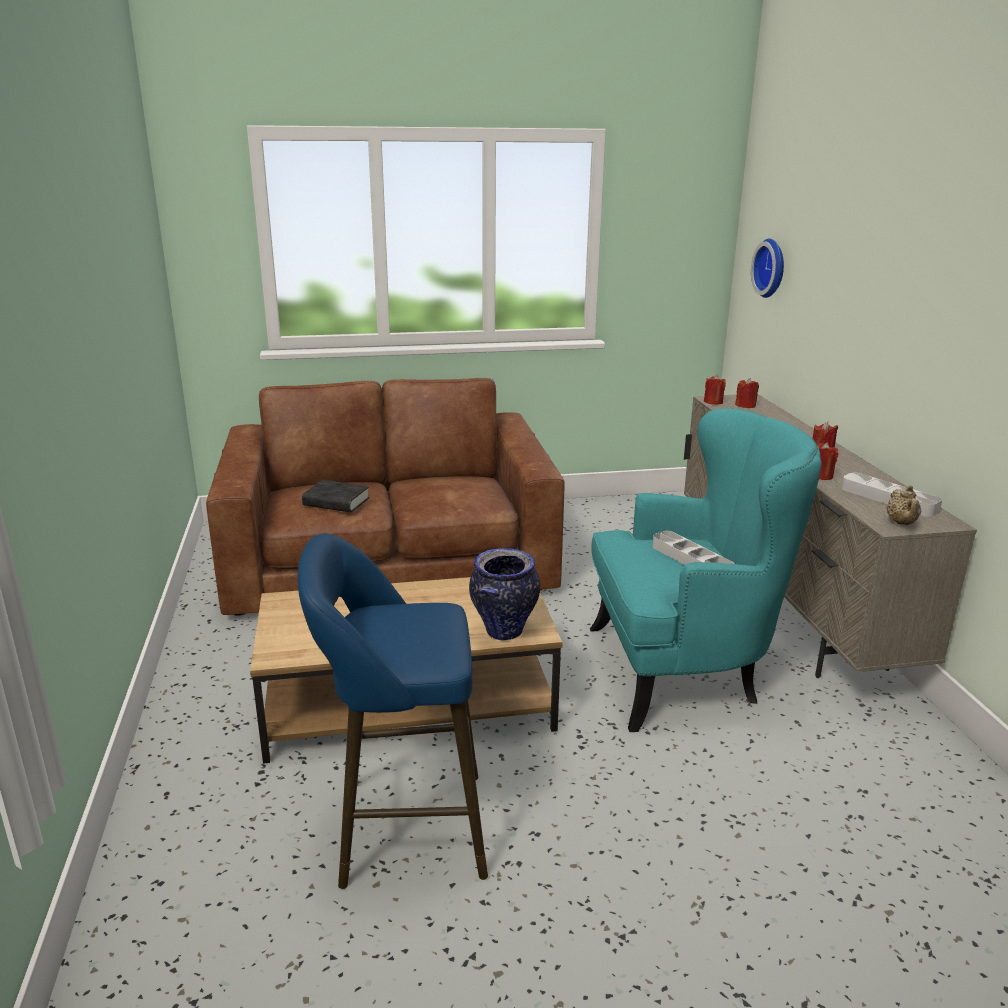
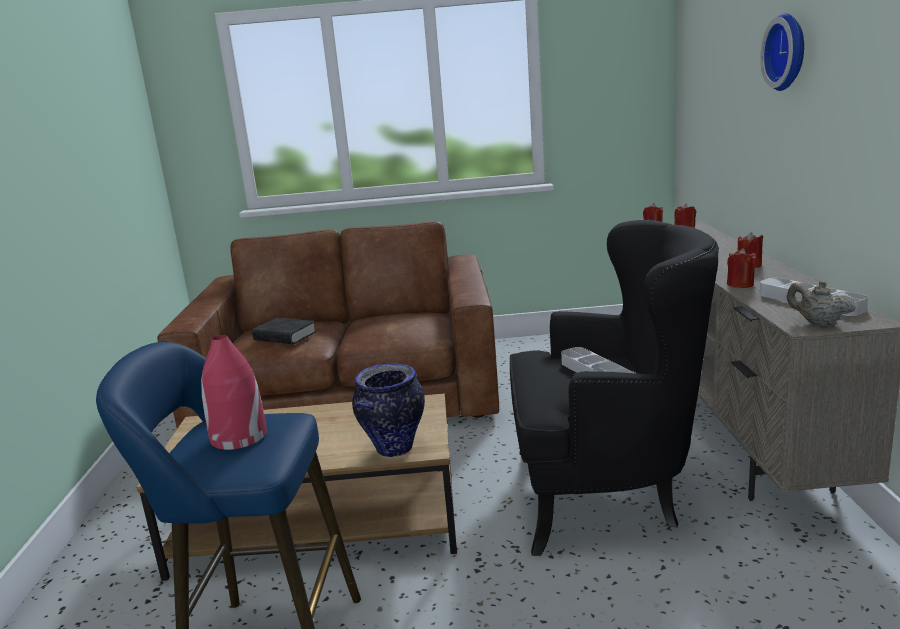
camera: 10 degrees right, 5 degrees down
(406, 629) = (238, 437): none -> red vase
(684, 671) = (605, 493): turquoise armchair -> black armchair
(772, 268) = (704, 97): wall clock -> wall clock (788, 51)
(901, 523) = (818, 323): beige teapot -> beige teapot turned 120 degrees clockwise

